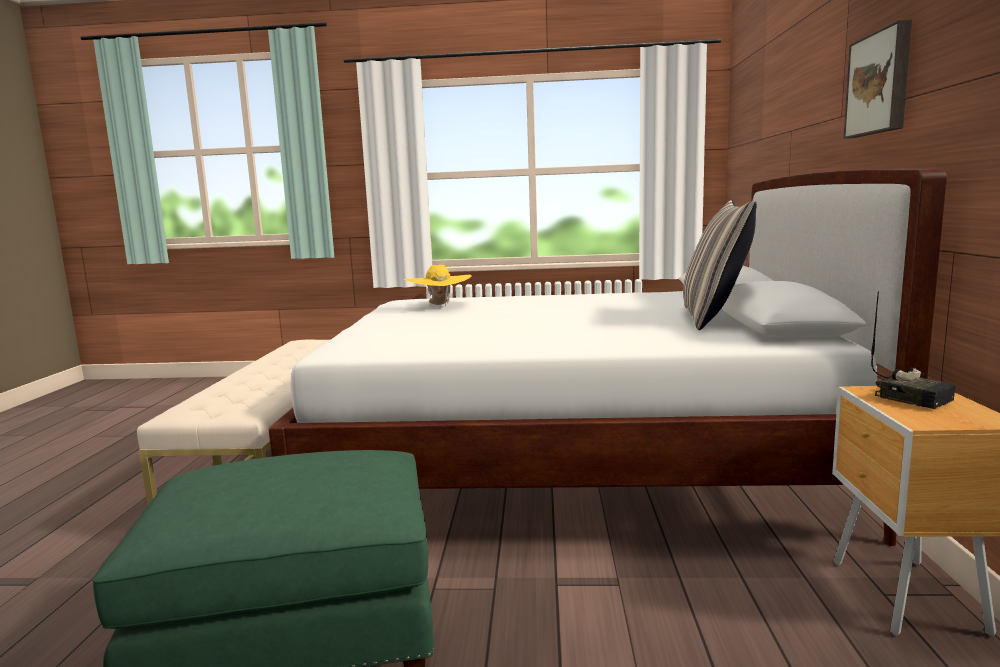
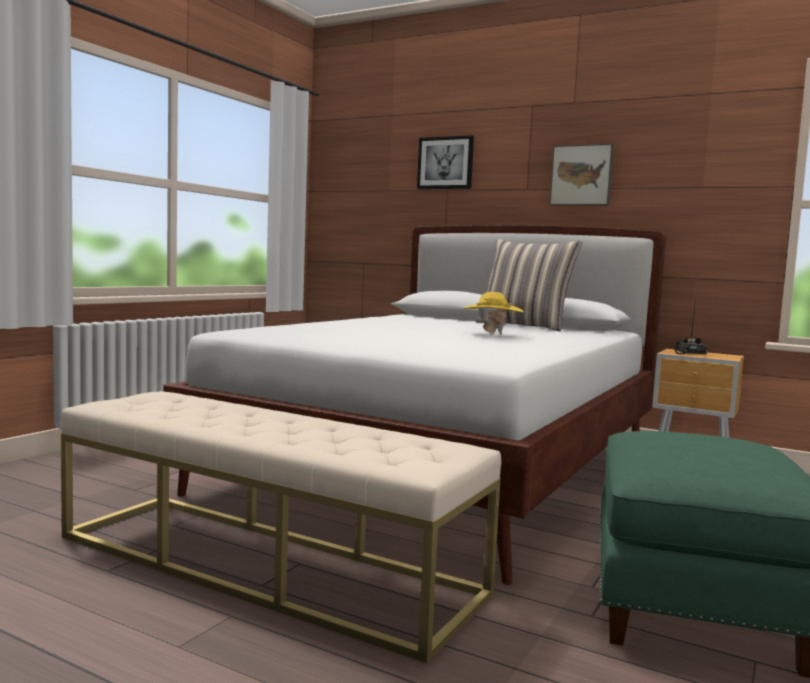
camera: 65 degrees left, 5 degrees down
(439, 305) = (329, 330): yellow hat -> yellow hat (490, 334)
(788, 95) = (445, 163): none -> picture
(913, 398) = (688, 353): radio -> radio turned 75 degrees counterclockwise

